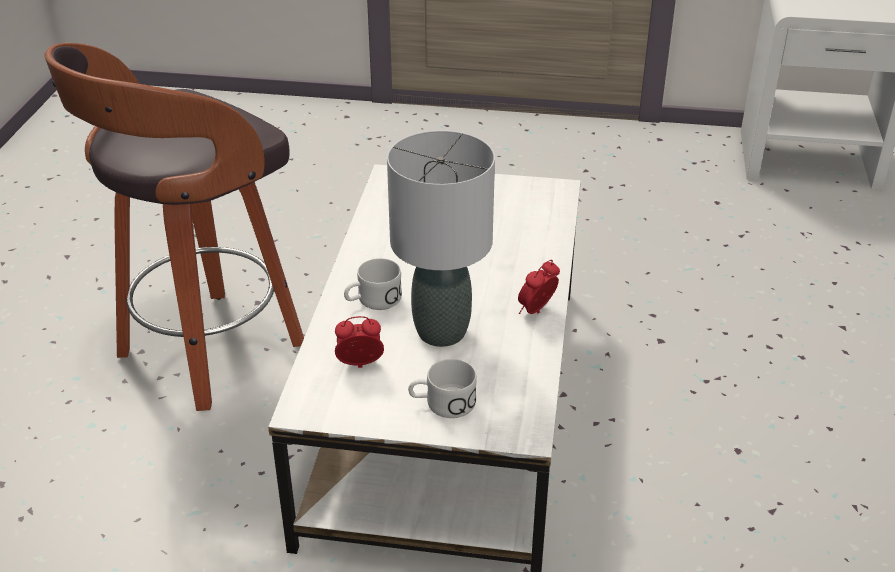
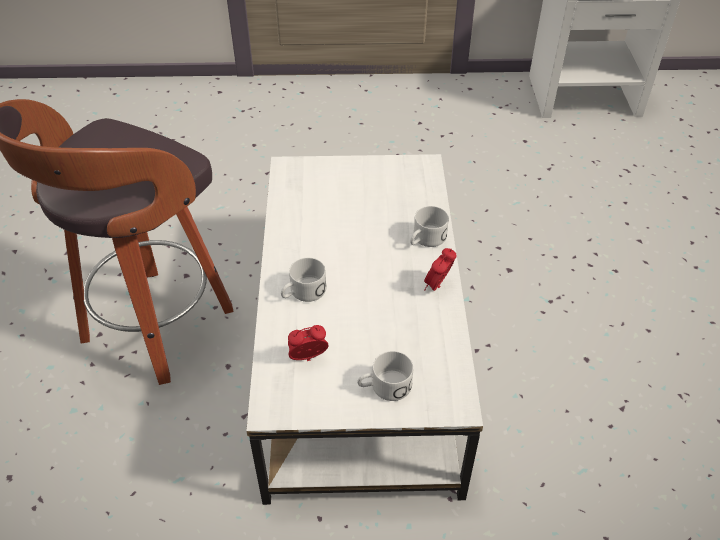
camera: 10 degrees left, 10 degrees up
(440, 332) = (365, 316): grey table lamp -> none
(535, 264) = (425, 240): none -> white mug

